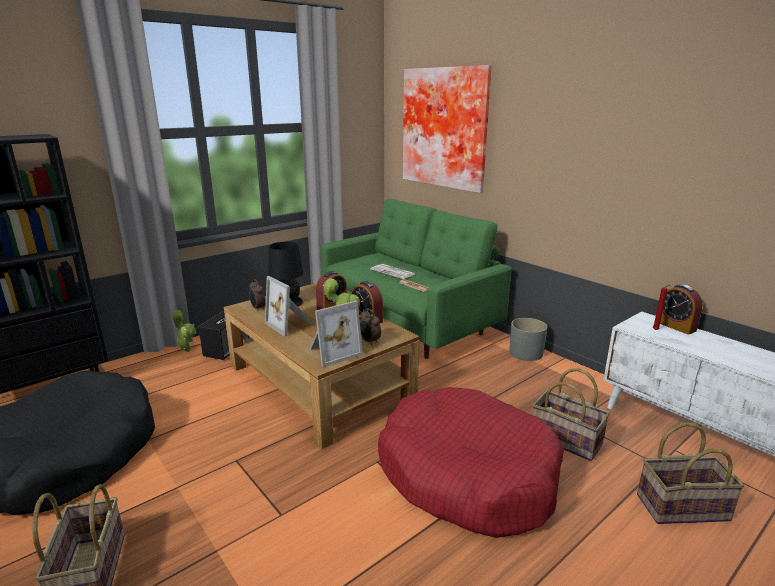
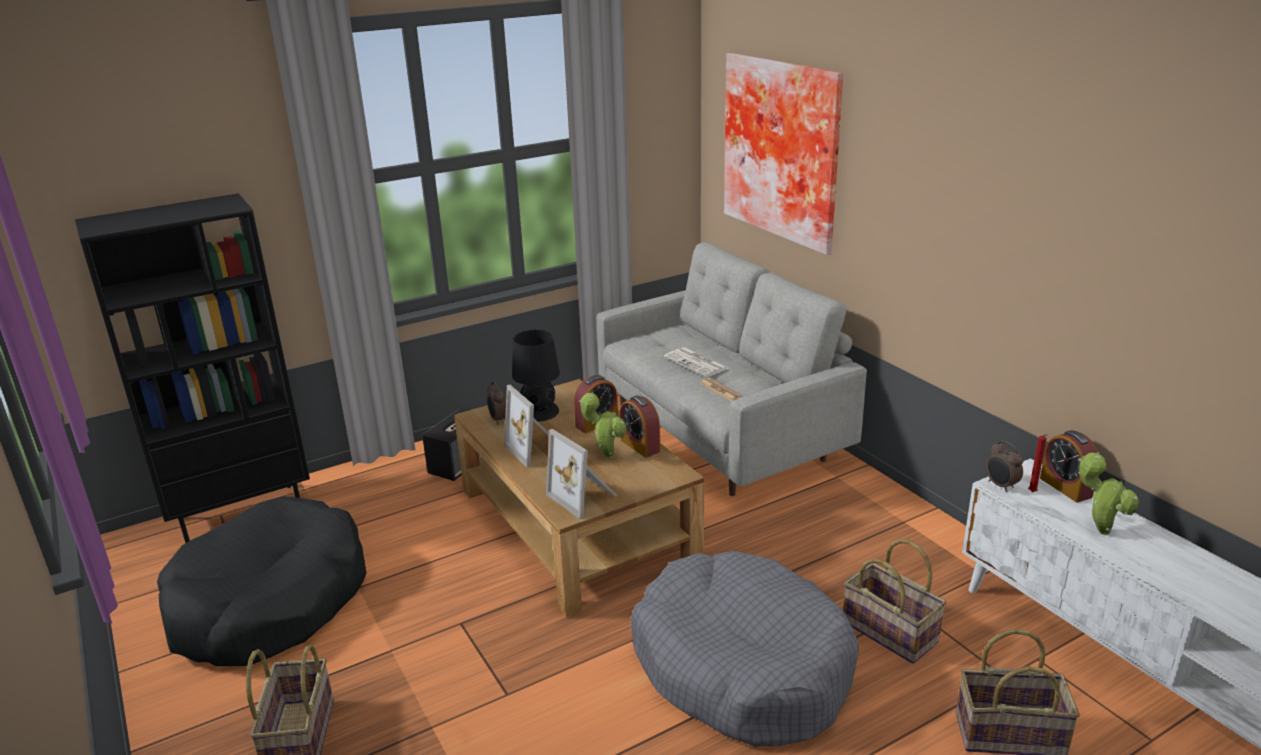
camera: 10 degrees right, 5 degrees up
(186, 350) = (407, 462): potted plant -> potted plant (1099, 530)
(333, 352) = (584, 496): picture frame -> picture frame turned 75 degrees clockwise
(369, 342) = (635, 483): alarm clock -> alarm clock (1000, 486)
(408, 322) = (721, 433): green sofa -> grey sofa
(466, 474) = (741, 666): red dog bed -> grey dog bed
(526, 353) = (881, 496): grey planter -> none

